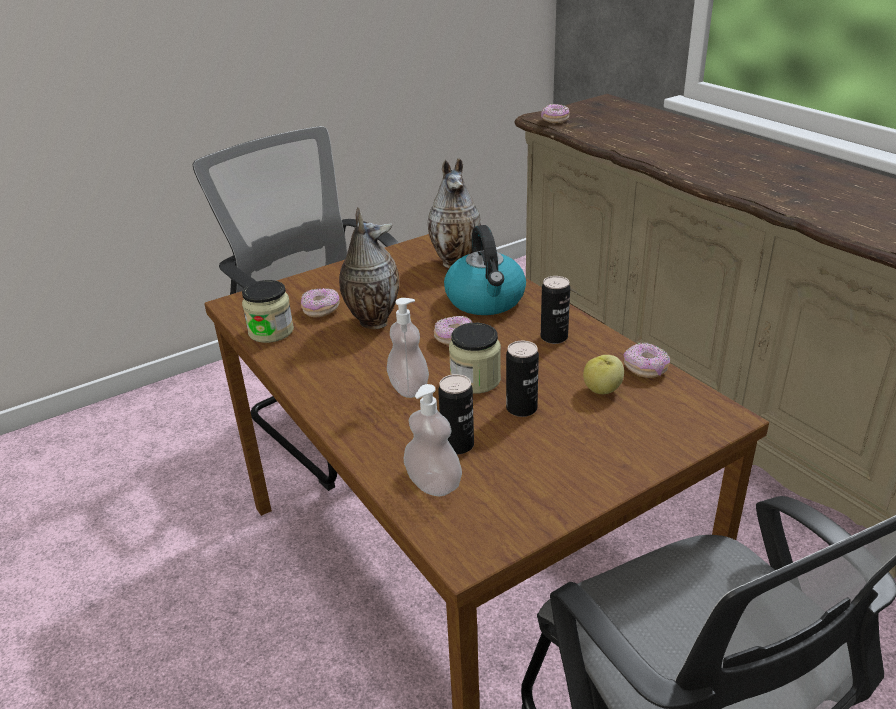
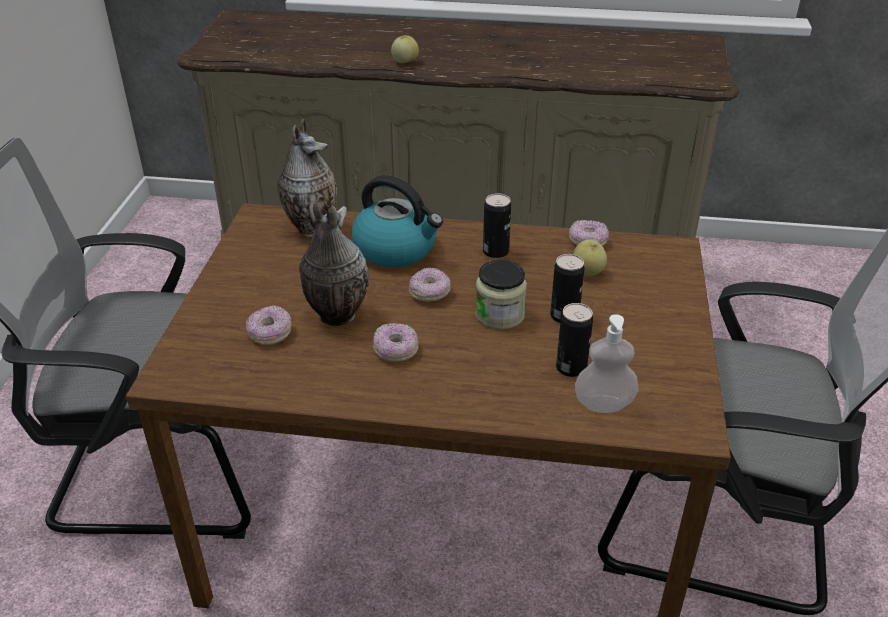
camera: 50 degrees left, 5 degrees up
(271, 331) = (259, 379): jar -> none
(409, 388) = (466, 351): soap dispenser -> none
(555, 120) = (228, 51): donut -> donut (395, 350)
(675, 163) = (404, 62): none -> apple

